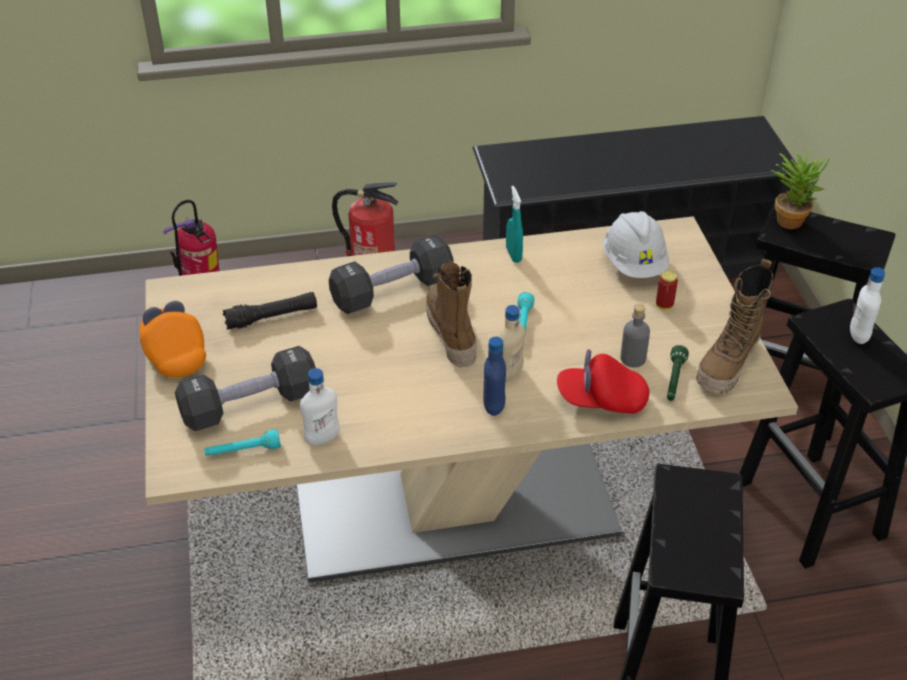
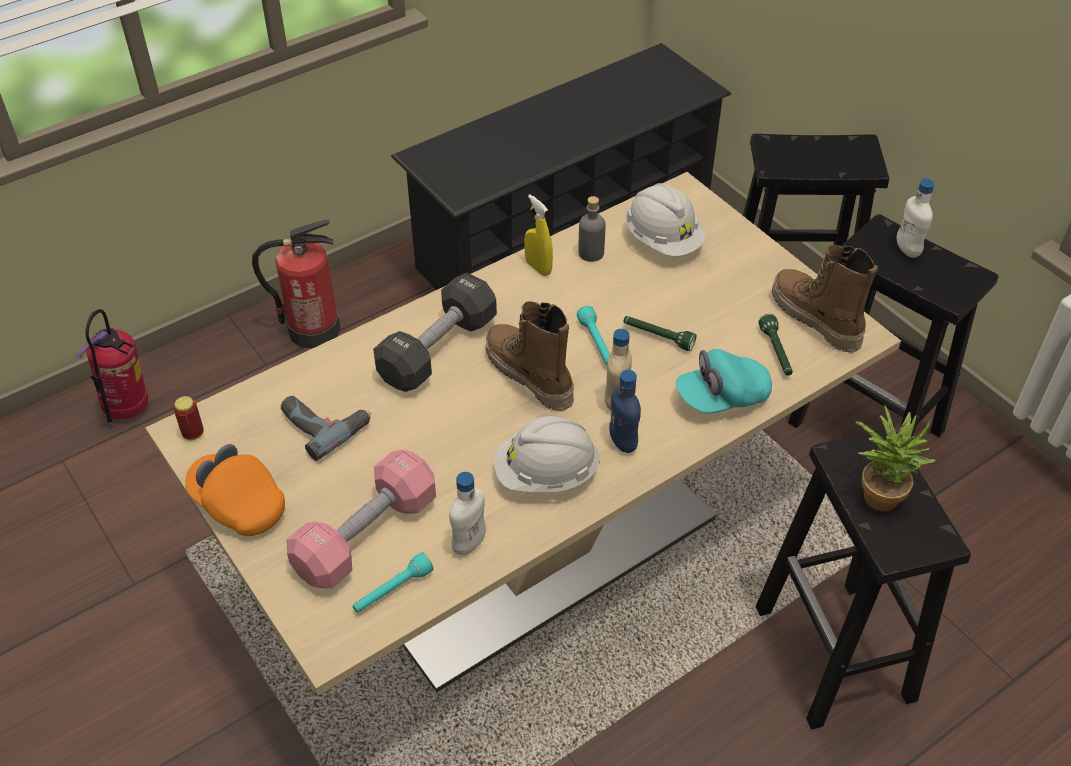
camera: 25 degrees left, 5 degrees up
(250, 405) = (366, 535): black dumbbell -> pink dumbbell
(272, 317) = (324, 423): black flashlight -> power drill
(415, 409) = (546, 474): none -> white hard hat
(513, 255) = (538, 268): turquoise spray bottle -> yellow spray bottle
(578, 337) = (657, 337): none -> green flashlight
(601, 400) = (722, 397): red cap -> turquoise cap
(632, 358) = (724, 343): grey bottle -> grey bottle (591, 253)
(664, 305) = (718, 276): can -> can (193, 434)
(728, 365) = (815, 319): boot -> boot turned 135 degrees clockwise
(790, 218) = (776, 147): potted plant -> potted plant (879, 491)

